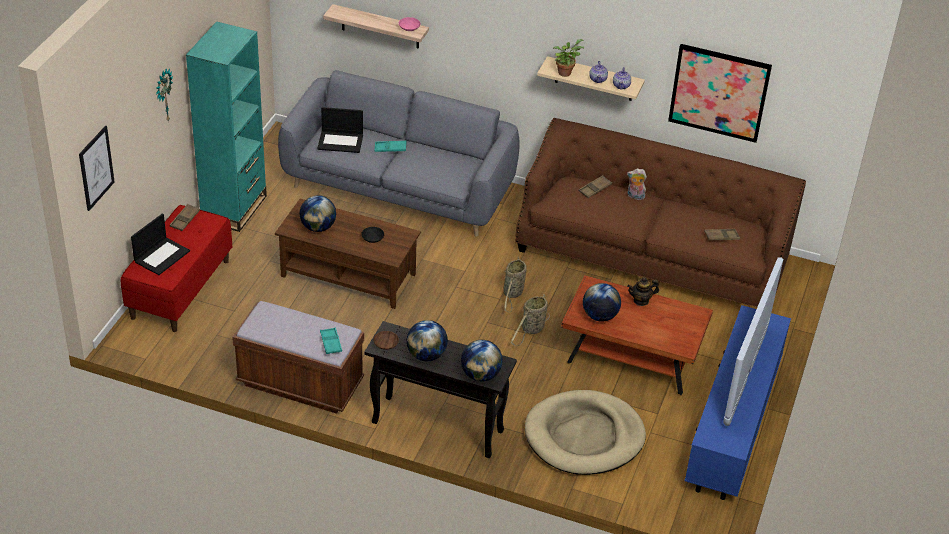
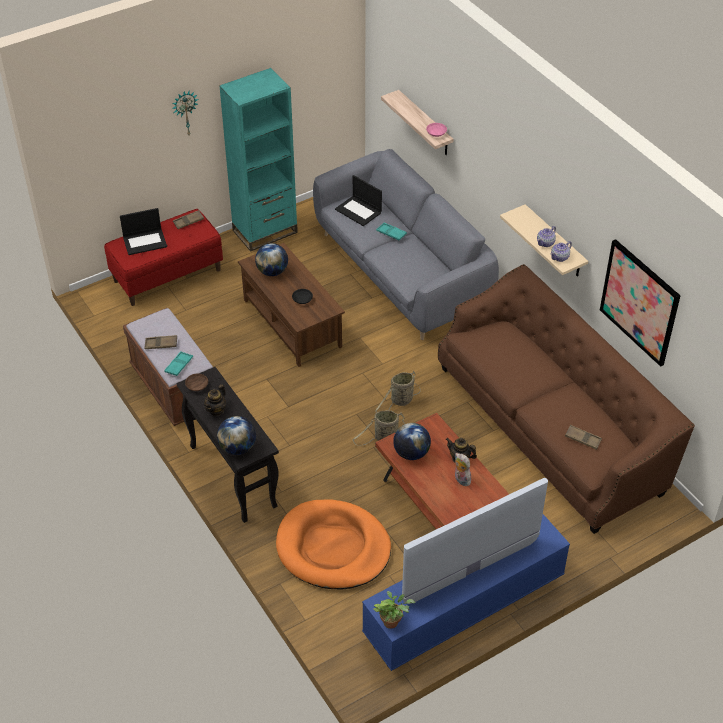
camera: 40 degrees right, 5 degrees up
(96, 168) = (80, 148): picture -> none
(426, 355) = (216, 410): globe -> teapot
(565, 72) = (524, 224): potted plant -> potted plant (392, 621)
(584, 436) = (333, 548): beige dog bed -> orange dog bed
(595, 189) = (516, 343): brown tray -> brown tray (161, 344)
(635, 196) = (545, 366): plush toy -> plush toy (461, 479)

